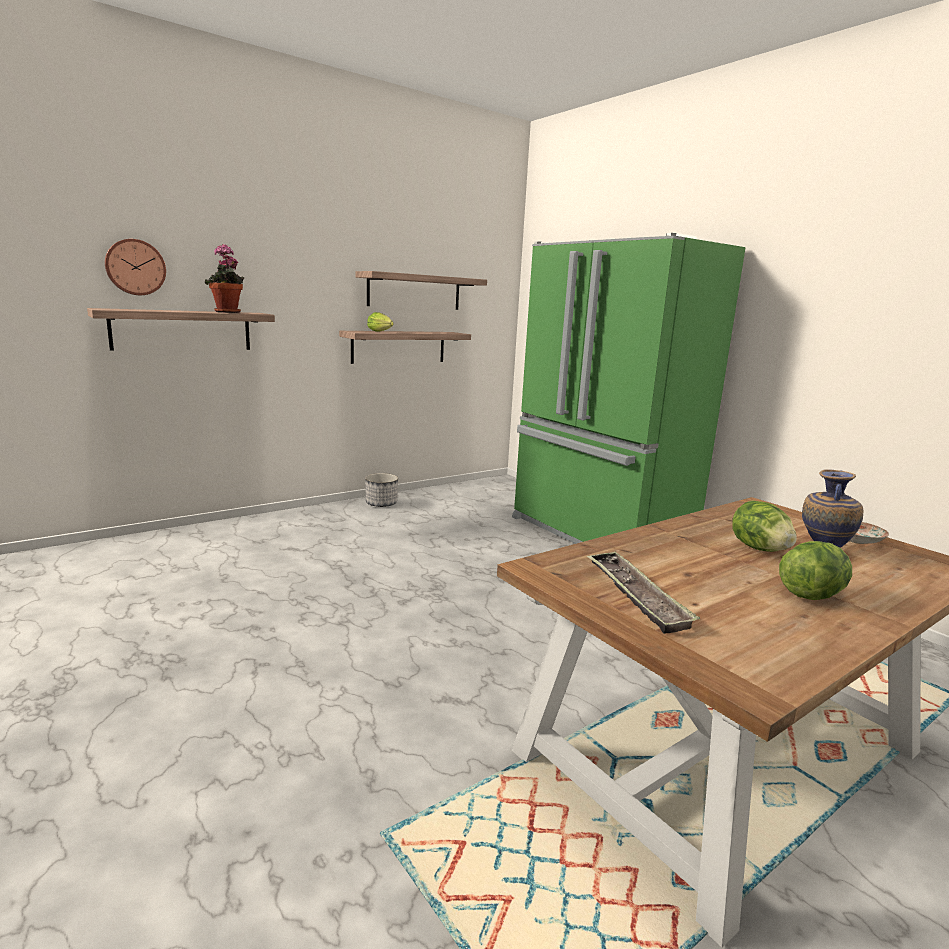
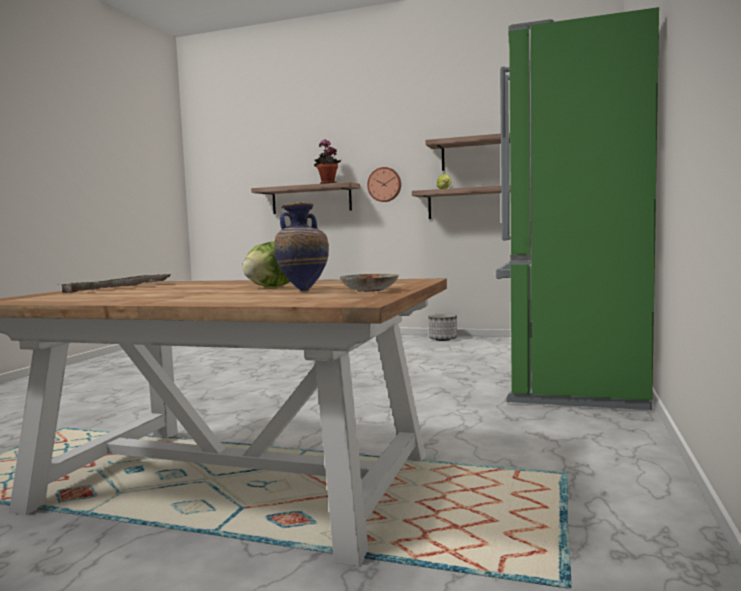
camera: 55 degrees right, 10 degrees down
(135, 267) = (288, 163): wall clock -> wall clock (384, 184)
(811, 594) = (177, 295): lettuce -> none

